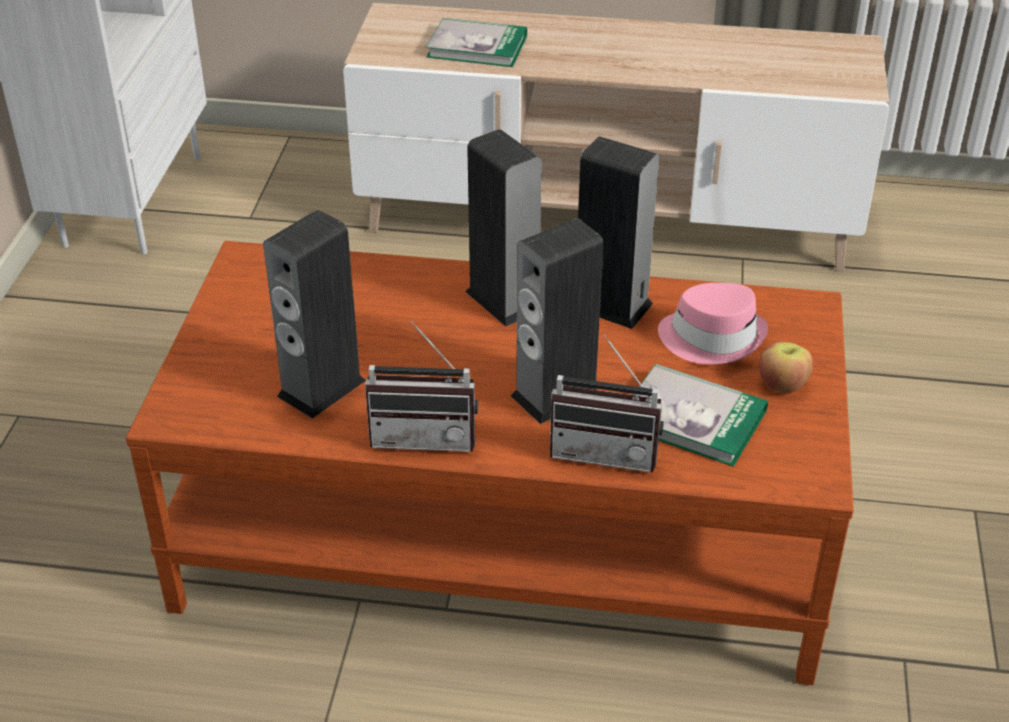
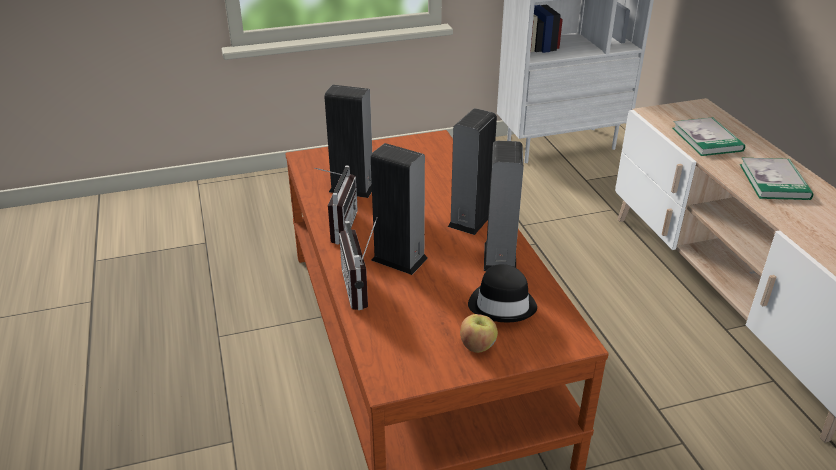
camera: 65 degrees right, 5 degrees down
(425, 435) = (337, 227): radio -> radio turned 150 degrees counterclockwise
(693, 418) = (415, 315): book -> book (774, 181)
(712, 337) = (502, 304): pink hat -> black hat

